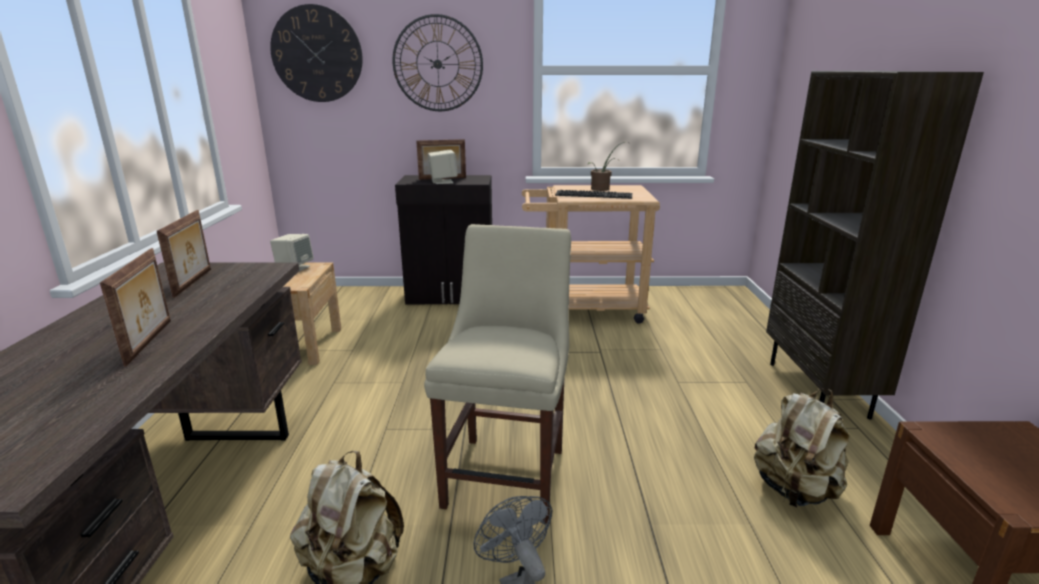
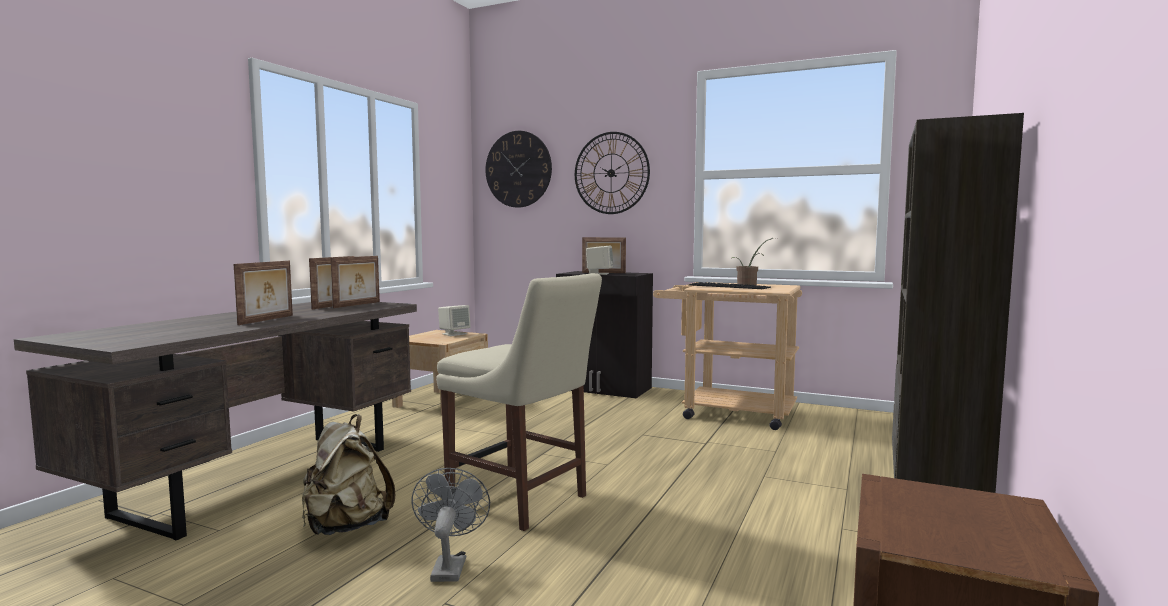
camera: 25 degrees right, 15 degrees down
(223, 275) = (358, 305): none -> picture frame
(507, 472) = (522, 501): beige chair -> beige chair turned 90 degrees clockwise
(795, 490) = (796, 573): beige backpack -> none

